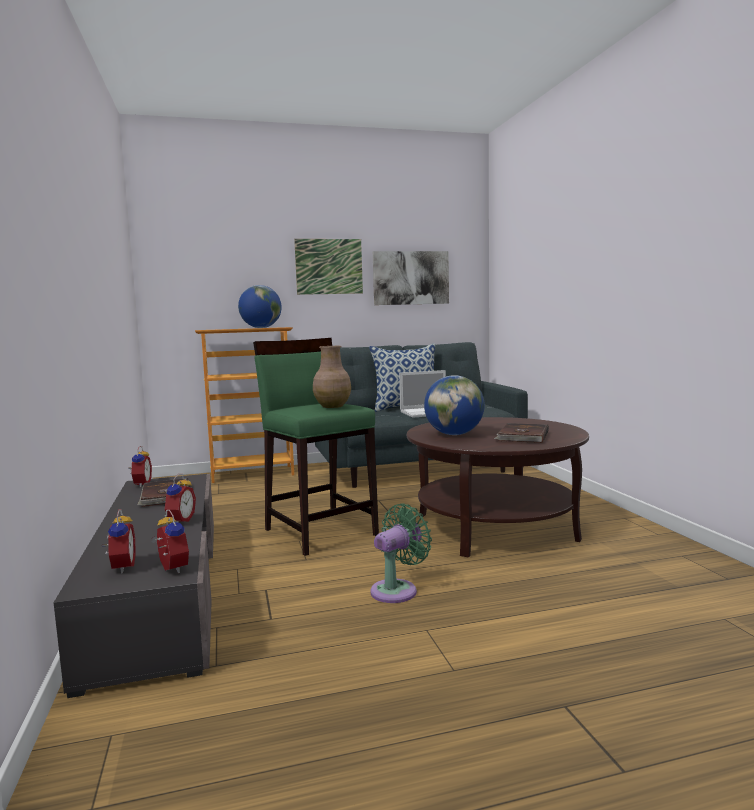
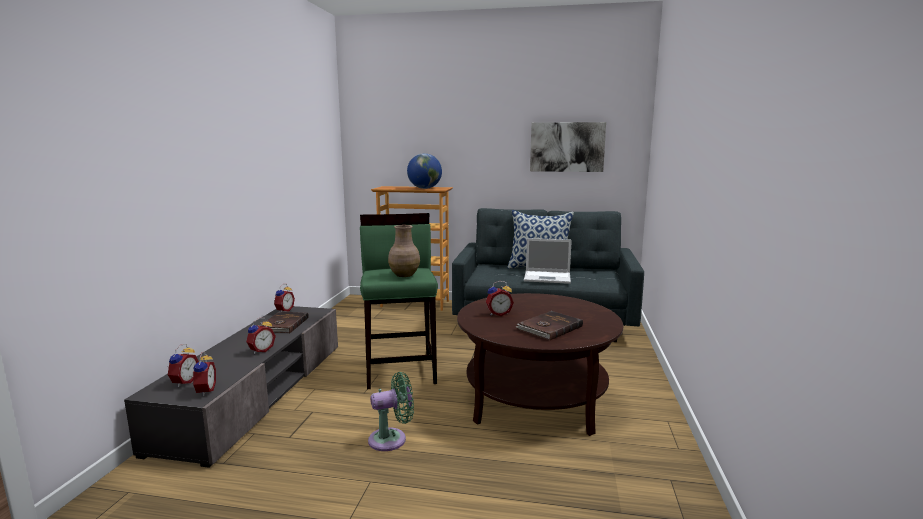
camera: 25 degrees right, 5 degrees up
(329, 266) = (491, 136): picture -> none
(454, 434) = (498, 314): globe -> alarm clock

